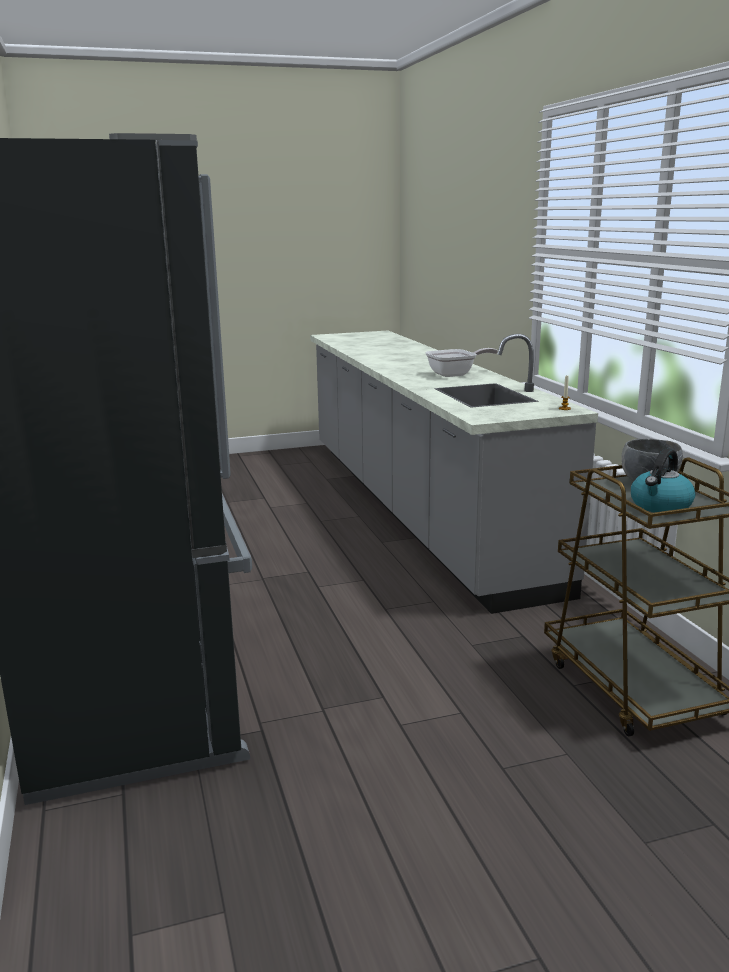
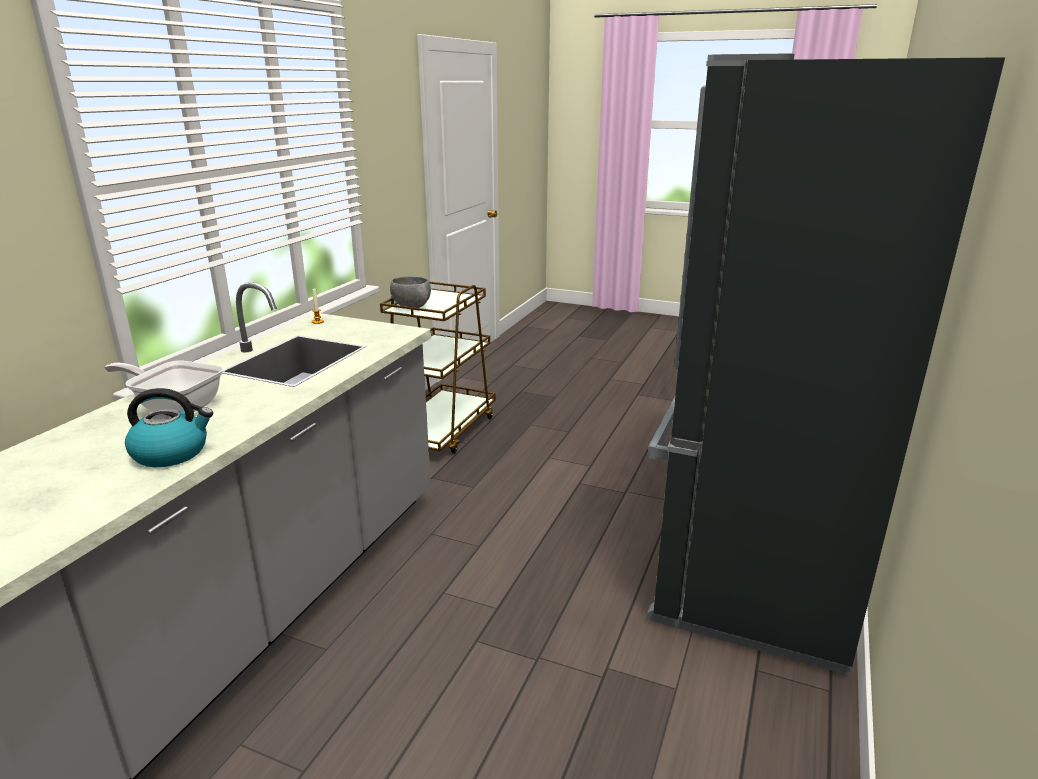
camera: 140 degrees left, 5 degrees up
(660, 506) = (449, 299): kettle -> kettle (172, 453)

